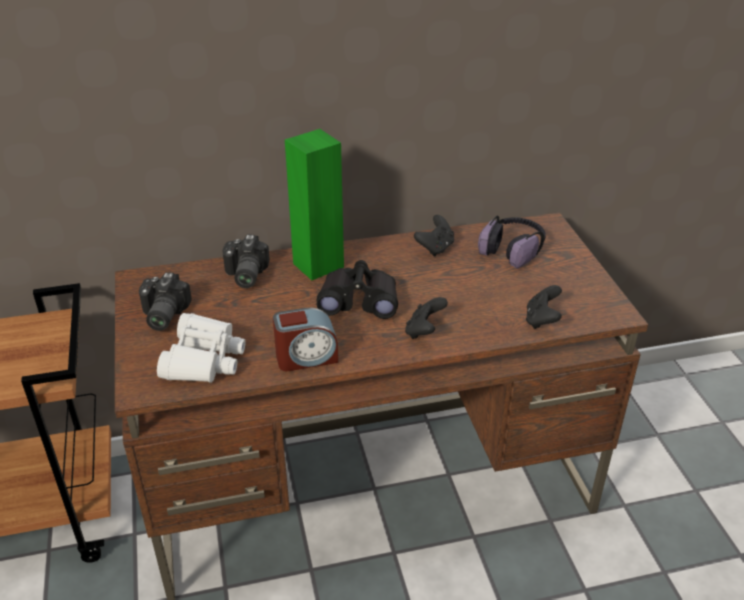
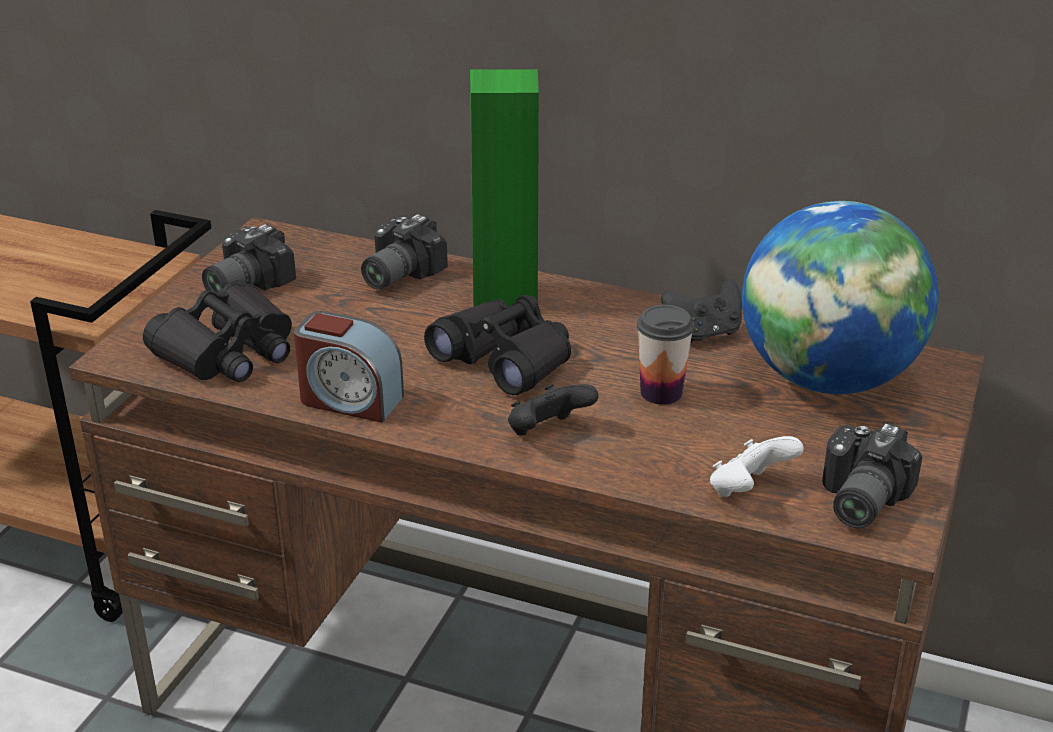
camera: 35 degrees right, 5 degrees down
(204, 359) = (228, 352): white binoculars -> black binoculars
(451, 287) = (661, 392): none -> cup
(513, 250) = (828, 379): headphones -> globe
(541, 320) = (749, 491): black game controller -> white game controller
(587, 304) = (856, 499): none -> camera

